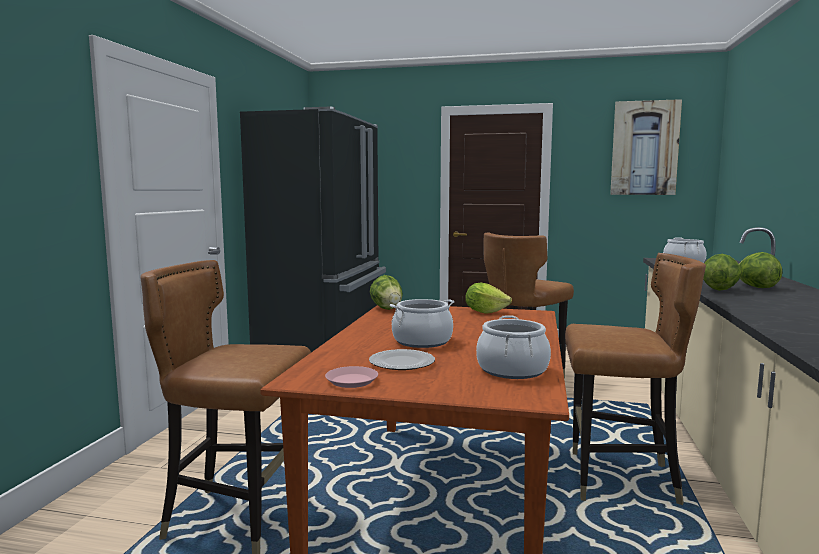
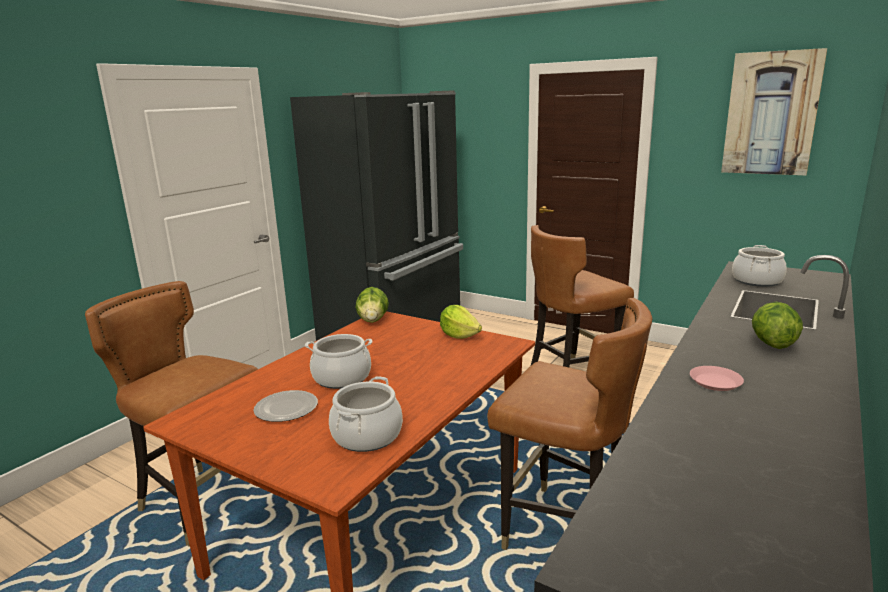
camera: 20 degrees right, 10 degrees up
(351, 381) = (216, 429): pink plate -> pink plate (715, 382)
(719, 290) = (711, 344): lettuce -> none

